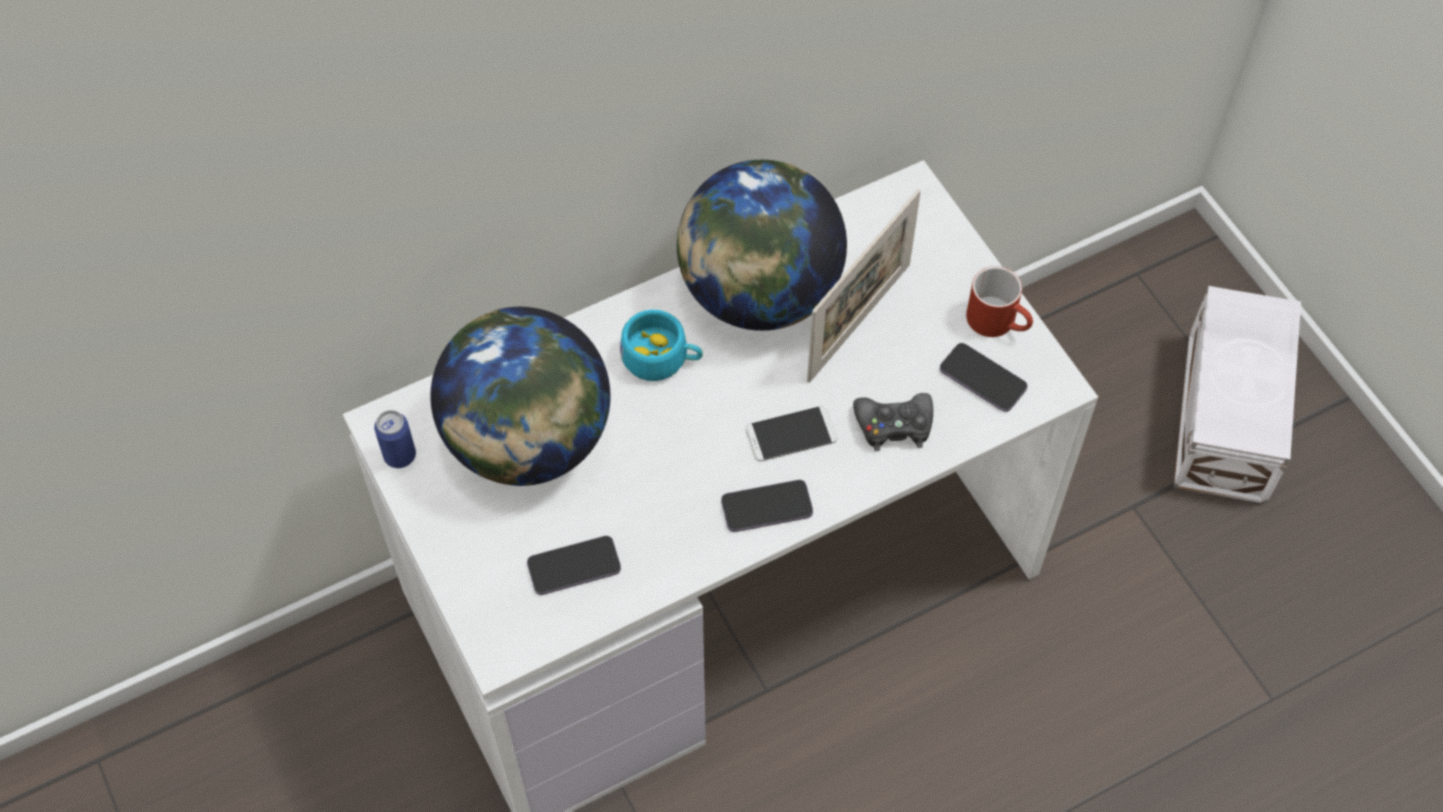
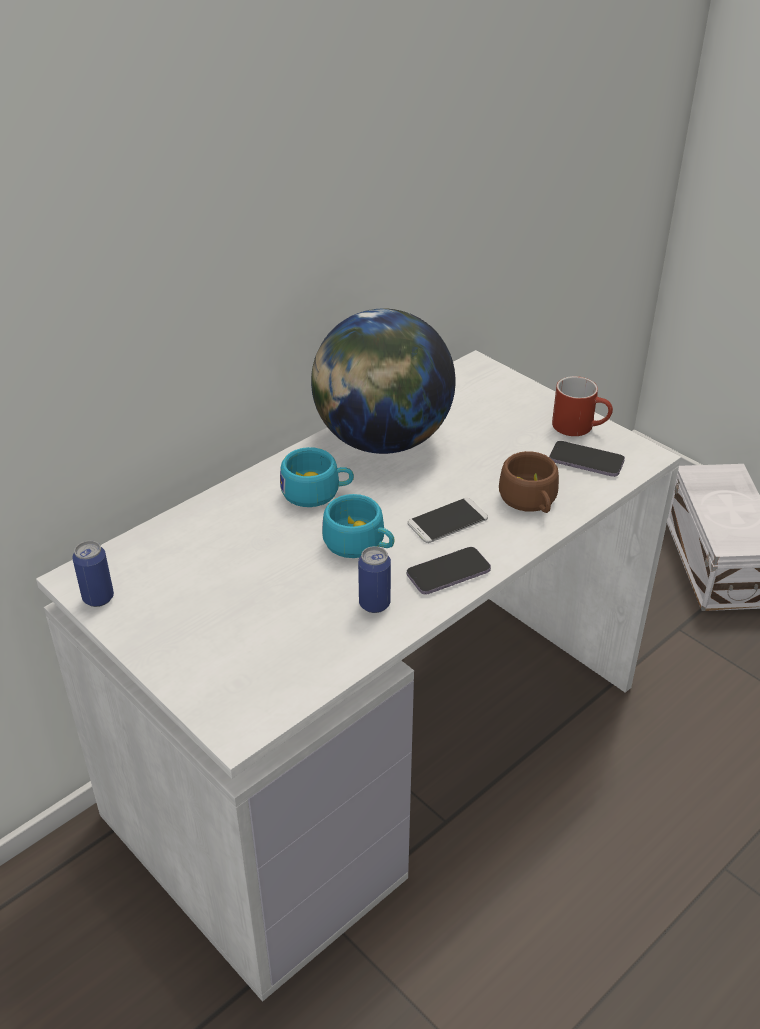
camera: 15 degrees left, 20 degrees down
(528, 441) = (217, 566): globe -> none
(574, 567) = (289, 648): phone -> none
(676, 530) = (374, 604): none -> can
(686, 445) = (360, 544): none -> turquoise cup
(859, 322) = (471, 444): picture frame -> none
(894, 425) = (530, 501): black game controller -> brown cup

